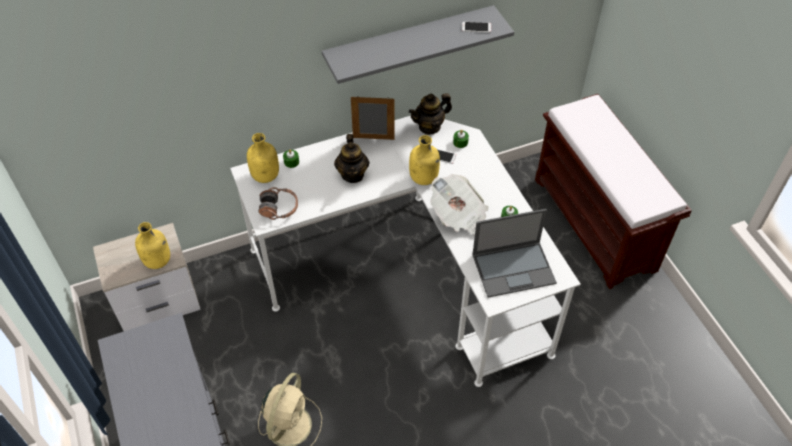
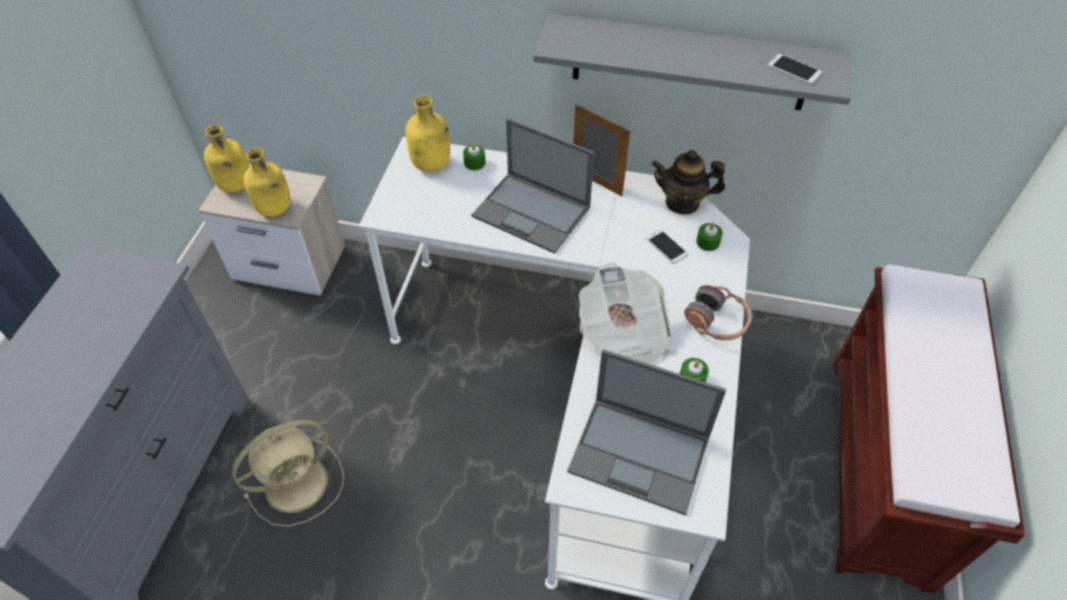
camera: 35 degrees right, 0 degrees up
(279, 208) = (412, 208): headphones -> headphones (716, 321)
(352, 174) = (532, 212): teapot -> laptop
(424, 179) = (618, 263): yellow bottle -> yellow bottle (236, 186)

